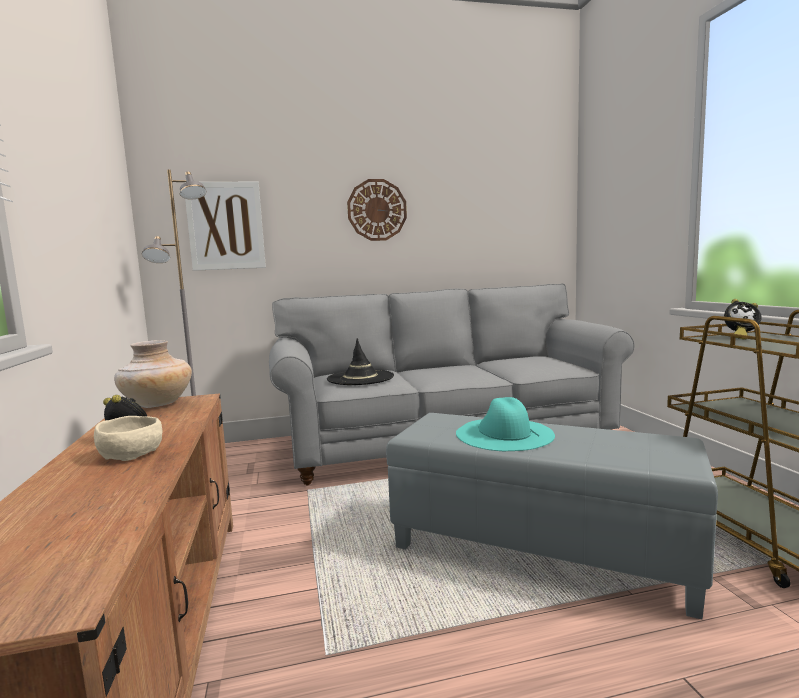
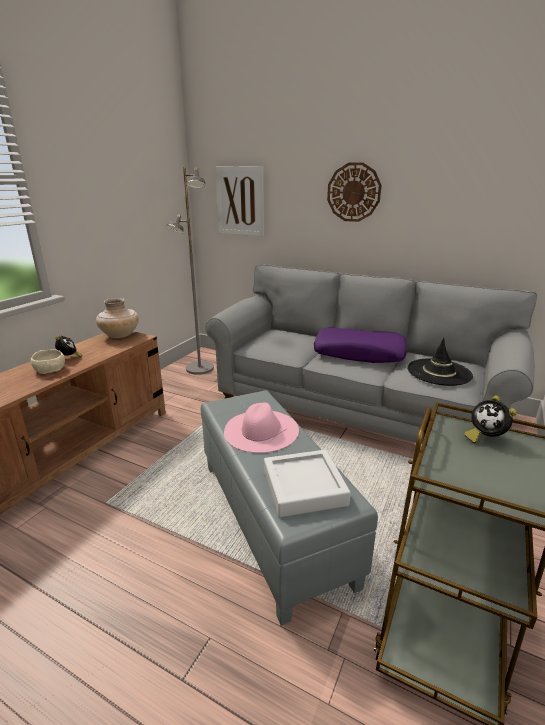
camera: 40 degrees right, 15 degrees up
(360, 378) = (281, 341): black hat -> black hat (439, 372)
(449, 370) = (359, 353): none -> purple pillow
(504, 433) = (261, 430): turquoise hat -> pink hat
(635, 448) = (304, 487): none -> grey tray

